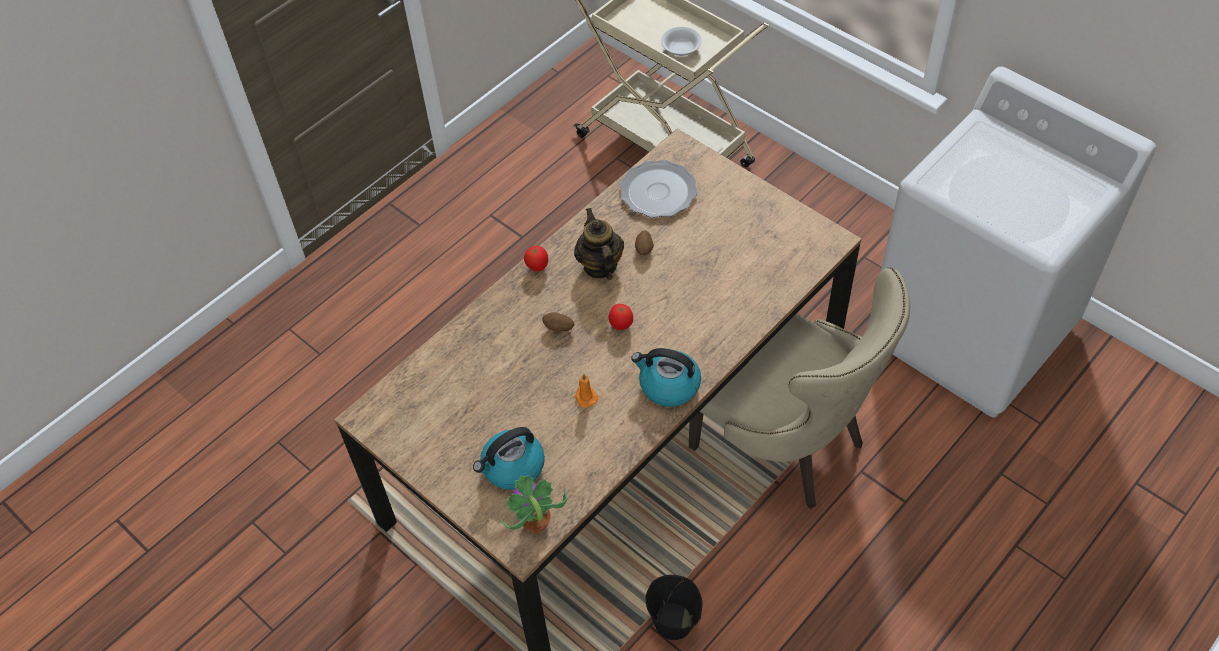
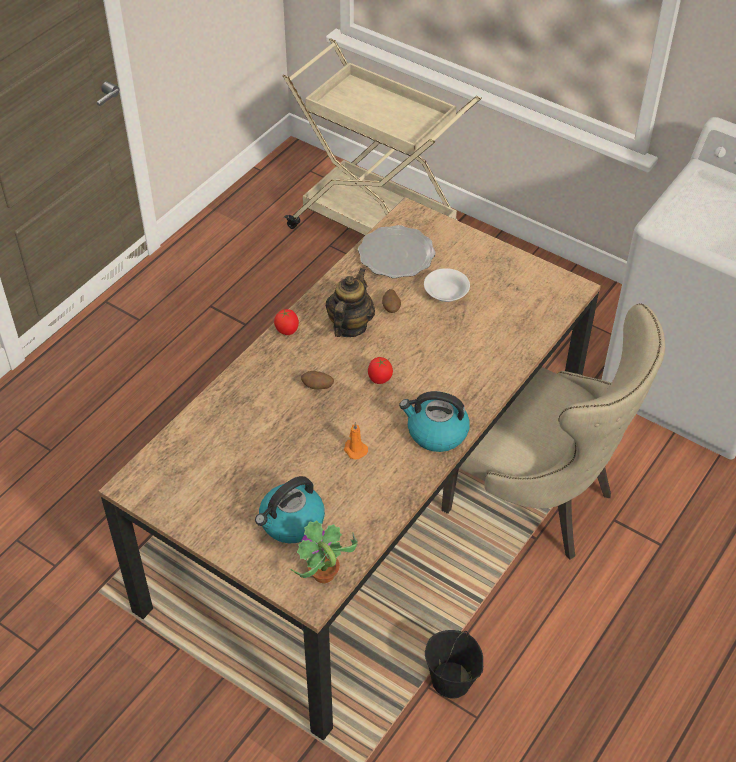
camera: 10 degrees left, 5 degrees down
(599, 266) = (349, 326): teapot -> teapot turned 45 degrees clockwise
(681, 48) = (396, 126): white bowl -> white bowl (446, 293)

